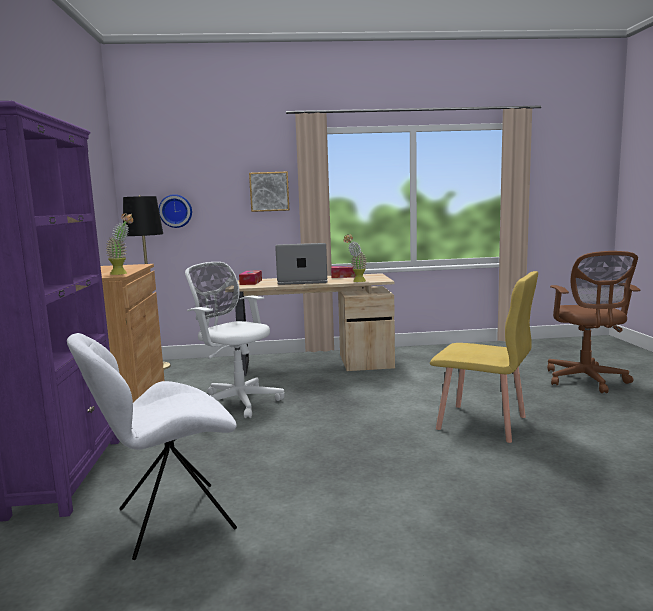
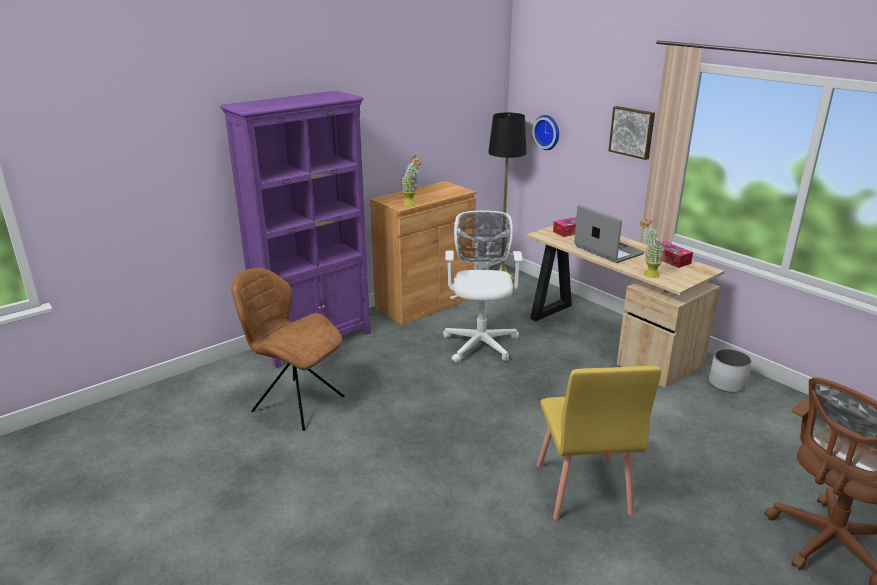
camera: 55 degrees right, 15 degrees up
(170, 520) = (295, 403): white chair -> brown chair
(413, 354) = (727, 384): none -> white planter

